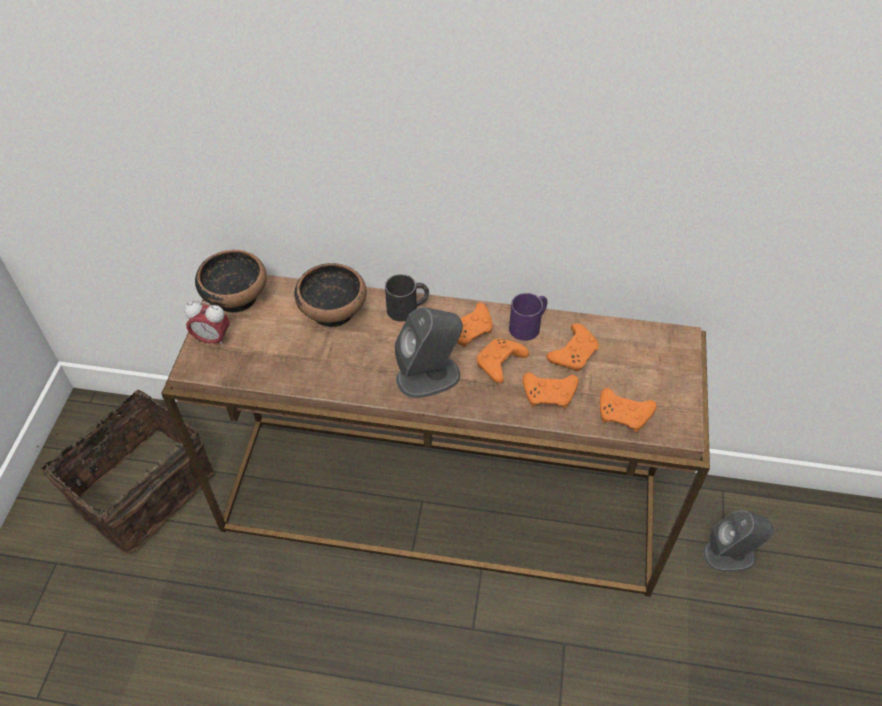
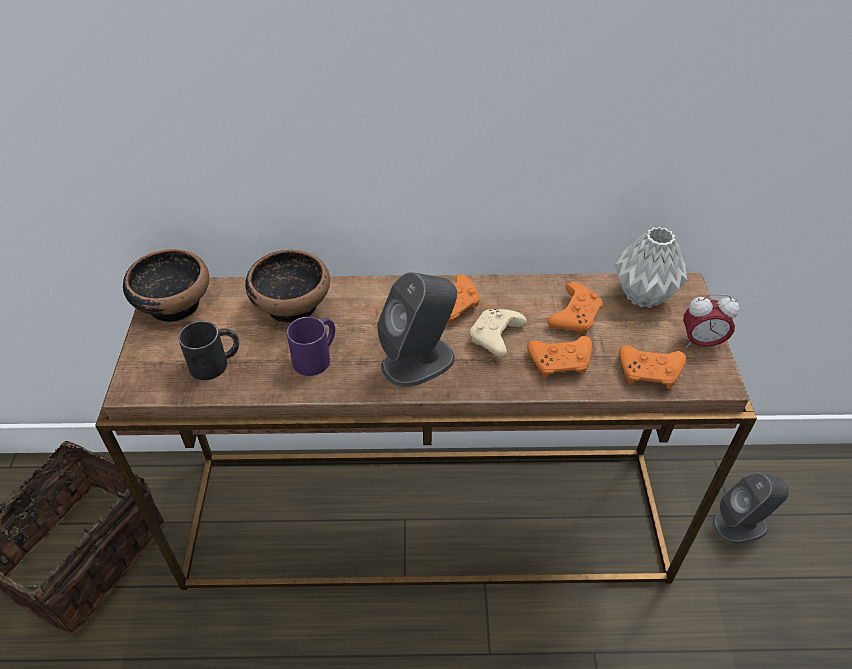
camera: 10 degrees left, 5 degrees down
(212, 339) = (152, 354): alarm clock -> alarm clock (701, 342)
(408, 308) = (378, 292): black mug -> black mug (216, 363)
(499, 365) = (496, 338): orange game controller -> beige game controller
(529, 325) = (517, 293): purple mug -> purple mug (317, 356)
(640, 343) = (642, 296): none -> grey vase

